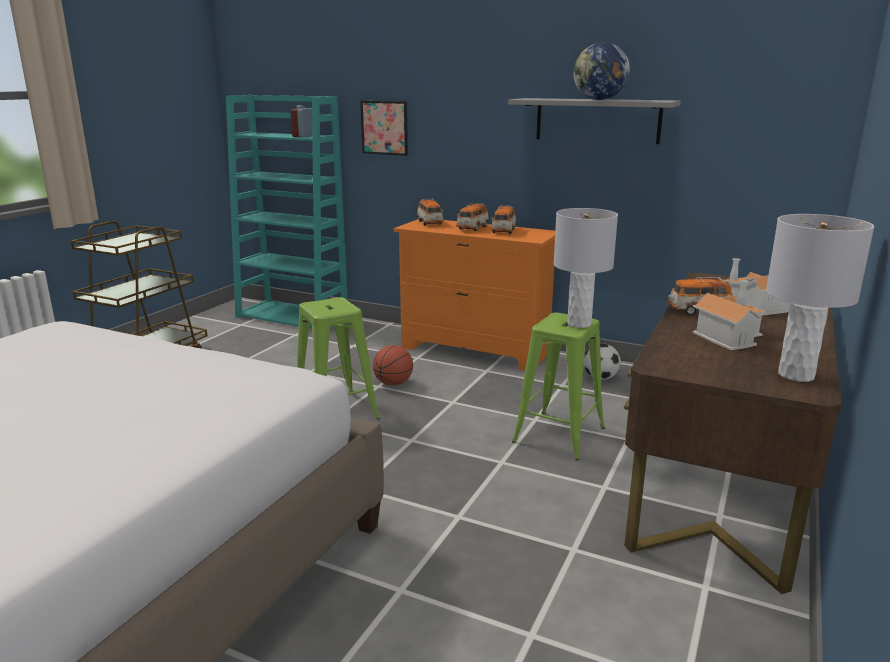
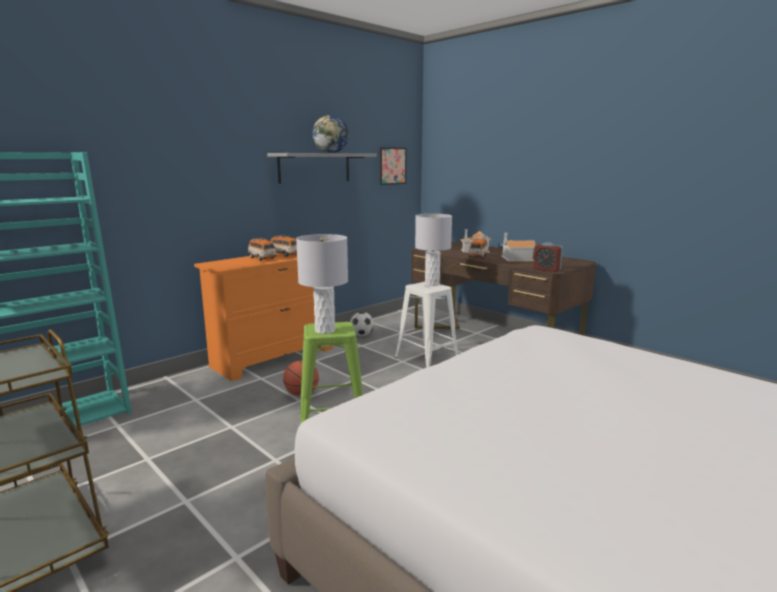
camera: 70 degrees left, 5 degrees down
(304, 136) = (54, 199): alarm clock -> alarm clock (546, 269)
(384, 128) = (138, 184): picture -> picture (392, 166)
(430, 223) = (222, 263): toy car -> none
(558, 435) = (427, 359): green stool -> white stool
(796, 375) = (565, 260): grey table lamp -> grey table lamp (325, 330)

